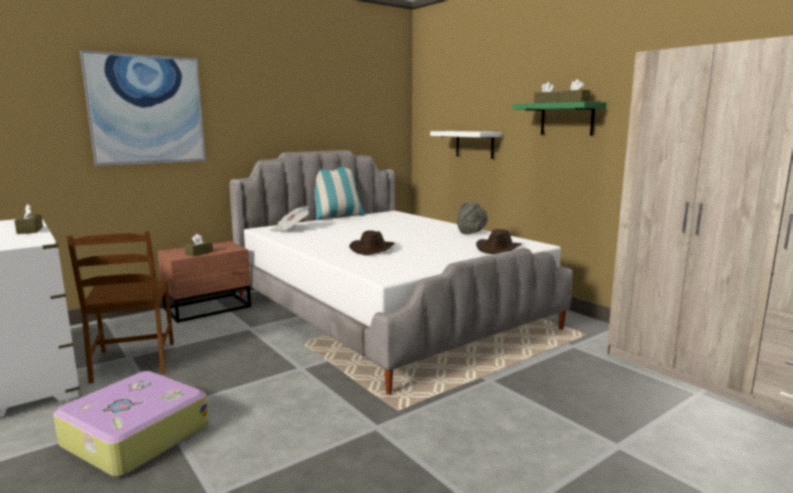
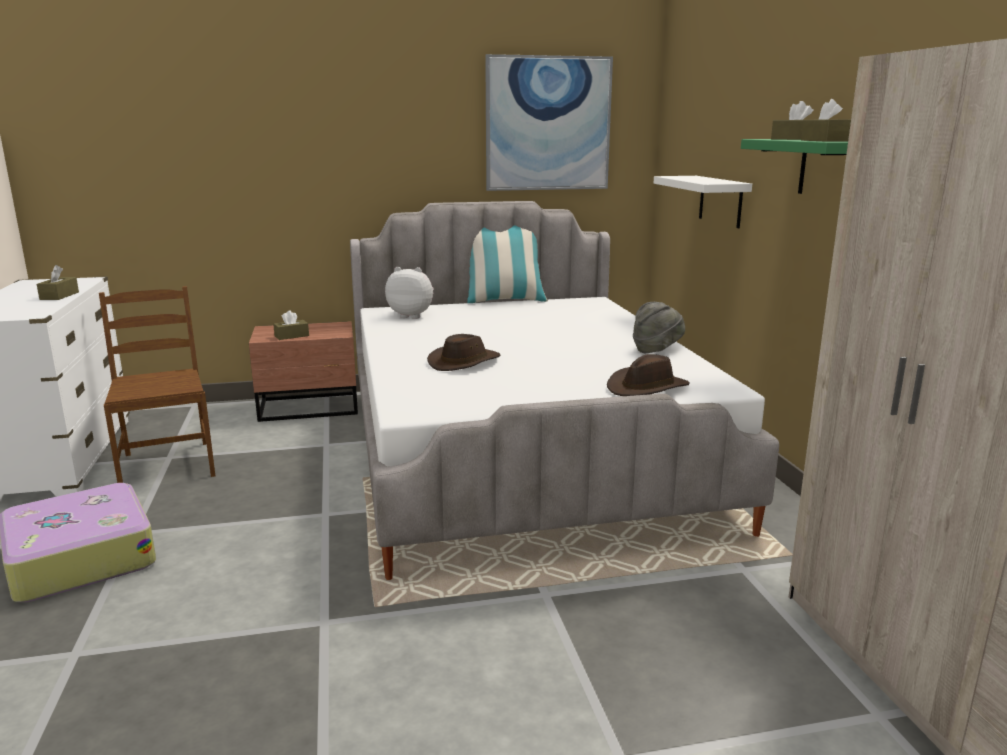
camera: 25 degrees right, 5 degrees up
(133, 362) = (167, 465): brown chair -> brown chair turned 150 degrees clockwise
(147, 110) = (244, 144): picture -> picture (548, 124)
(290, 229) = (412, 315): newspaper -> plush toy

